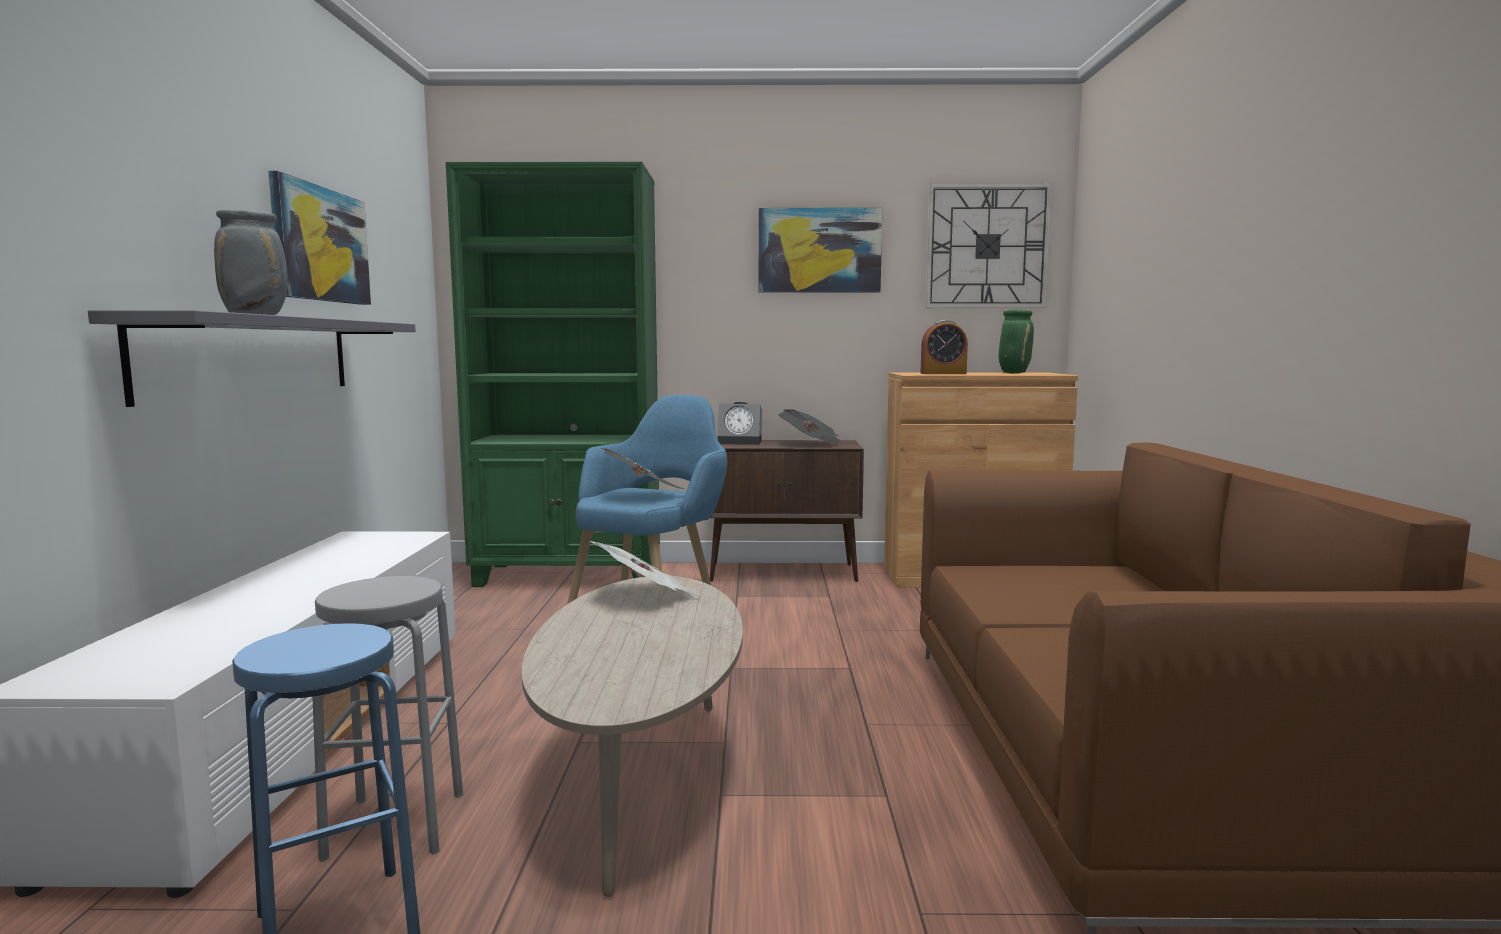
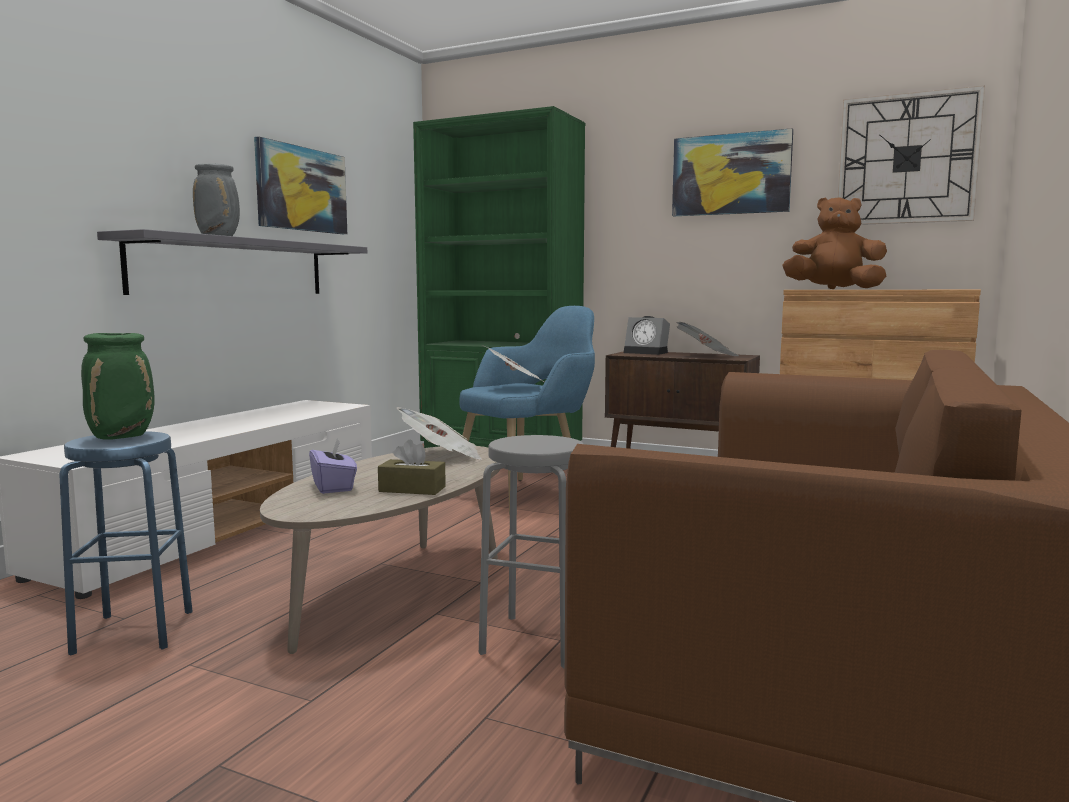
camera: 25 degrees right, 0 degrees up
(395, 824) = (220, 587): grey stool -> grey stool (536, 640)
(589, 661) = (333, 487): none -> purple tissue box
(691, 649) = (412, 489): none -> brown tissue box
(943, 373) = (834, 289): alarm clock -> brown plush toy
(1014, 373) = (919, 289): green vase -> green vase (123, 437)

